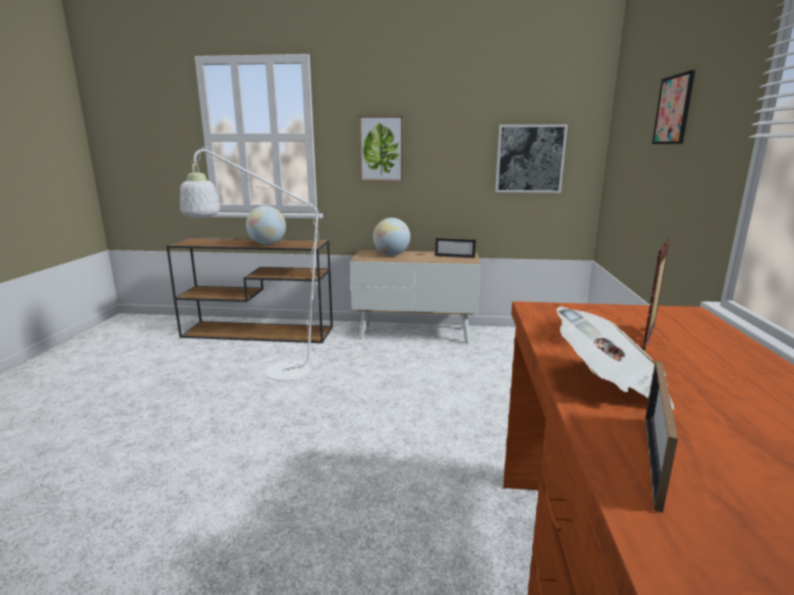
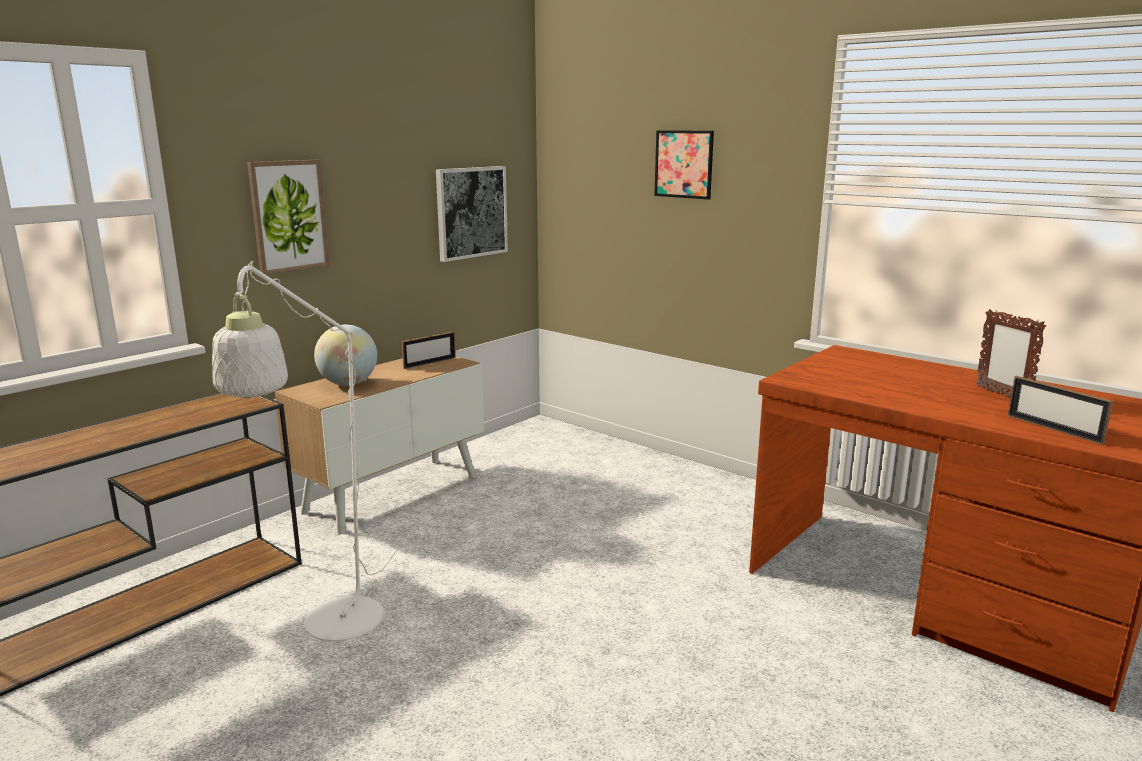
camera: 55 degrees left, 0 degrees up
(267, 244) = (166, 424): globe -> none
(611, 384) = (954, 407): newspaper -> none
(649, 338) = (885, 375): picture frame -> picture frame (1002, 395)

